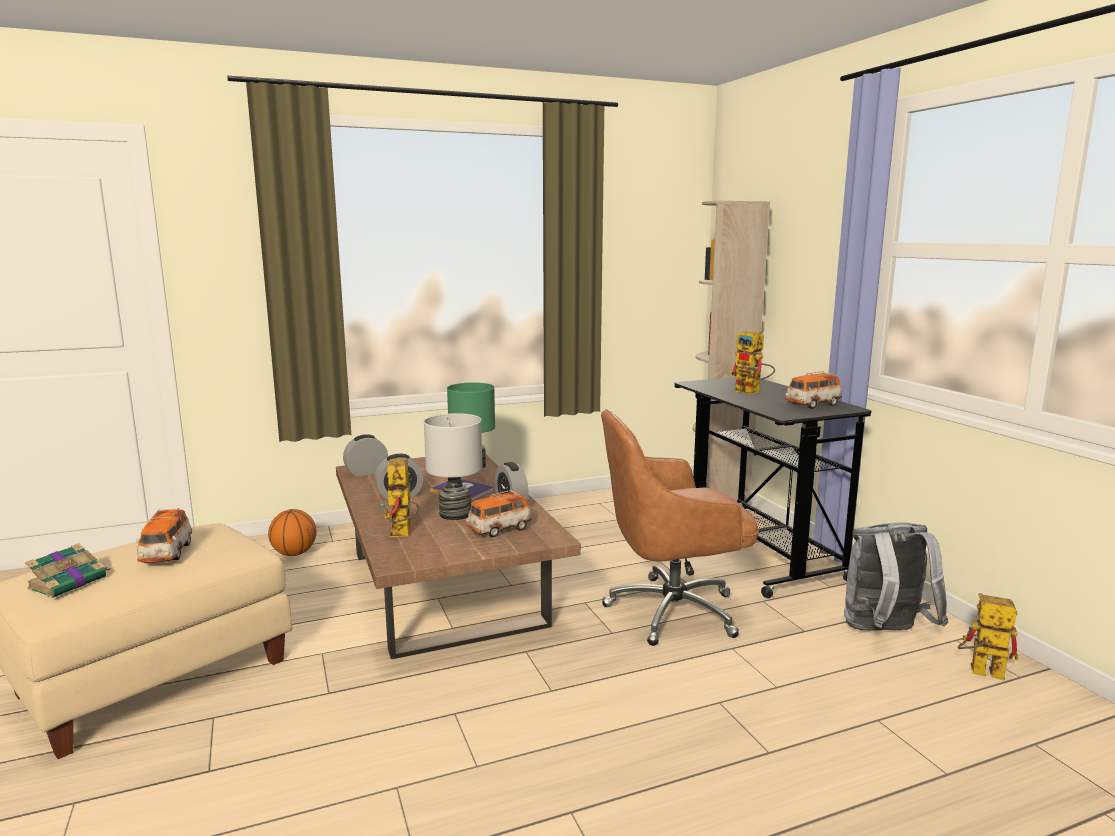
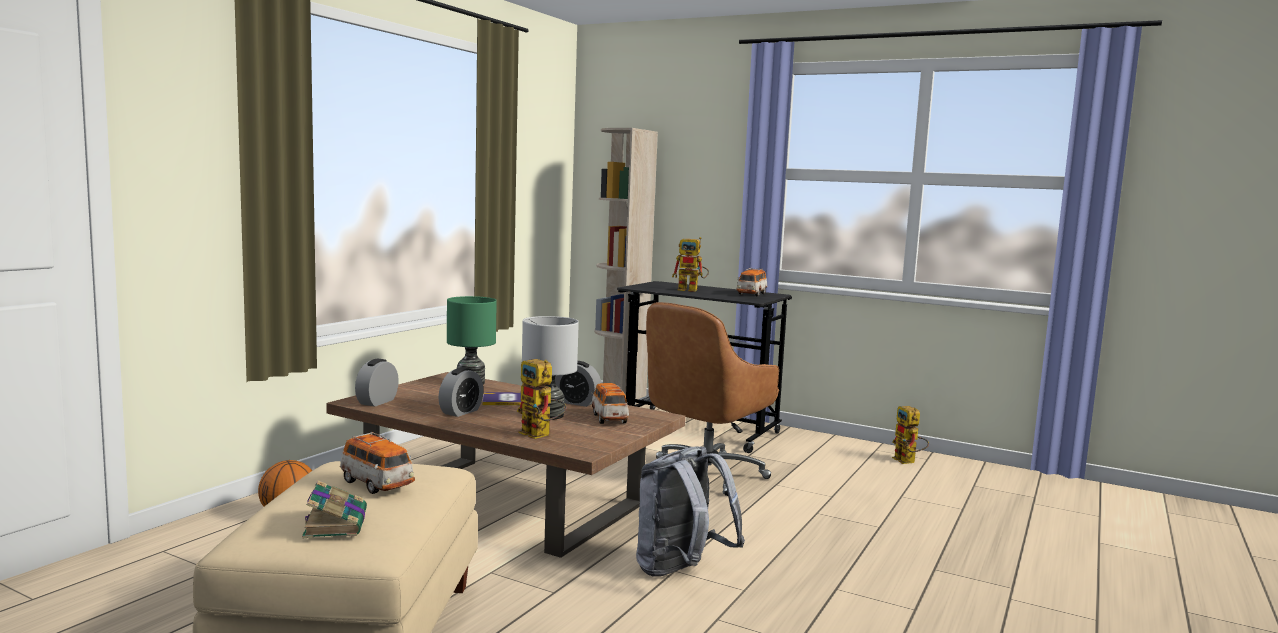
camera: 40 degrees left, 5 degrees down
(499, 529) = (609, 418): toy car -> toy car turned 150 degrees clockwise
(884, 633) = (839, 455): grey backpack -> grey backpack (680, 572)
(979, 672) = (908, 462): toy robot -> toy robot turned 90 degrees counterclockwise

